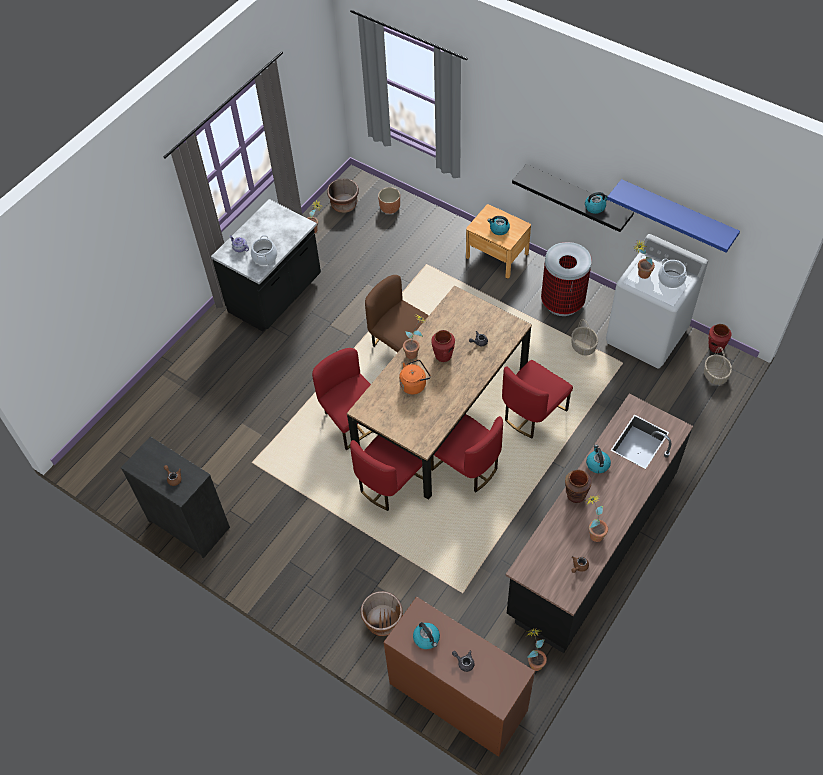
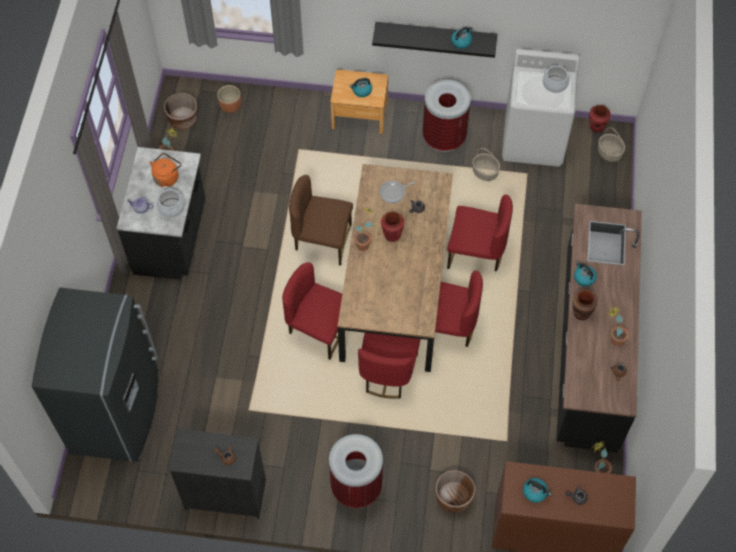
camera: 30 degrees left, 5 degrees up
(146, 416) = (117, 412): none -> grey fridge
(302, 569) = (356, 486): none -> trash can
(414, 384) = (382, 273): orange kettle -> orange kettle (167, 177)
(467, 320) = (394, 192): none -> frying pan
(532, 413) = (475, 253): red chair -> red chair turned 90 degrees counterclockwise
(640, 275) = (527, 90): potted plant -> none
(677, 213) = (542, 22): blue shelf -> none

